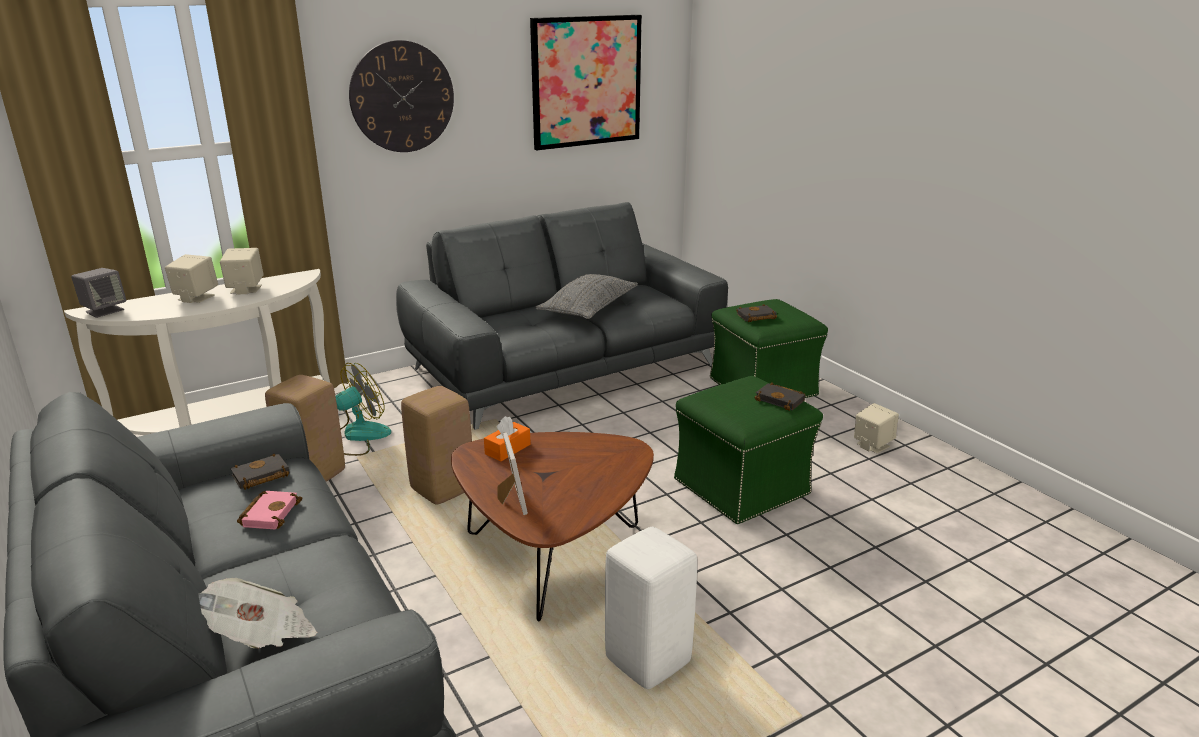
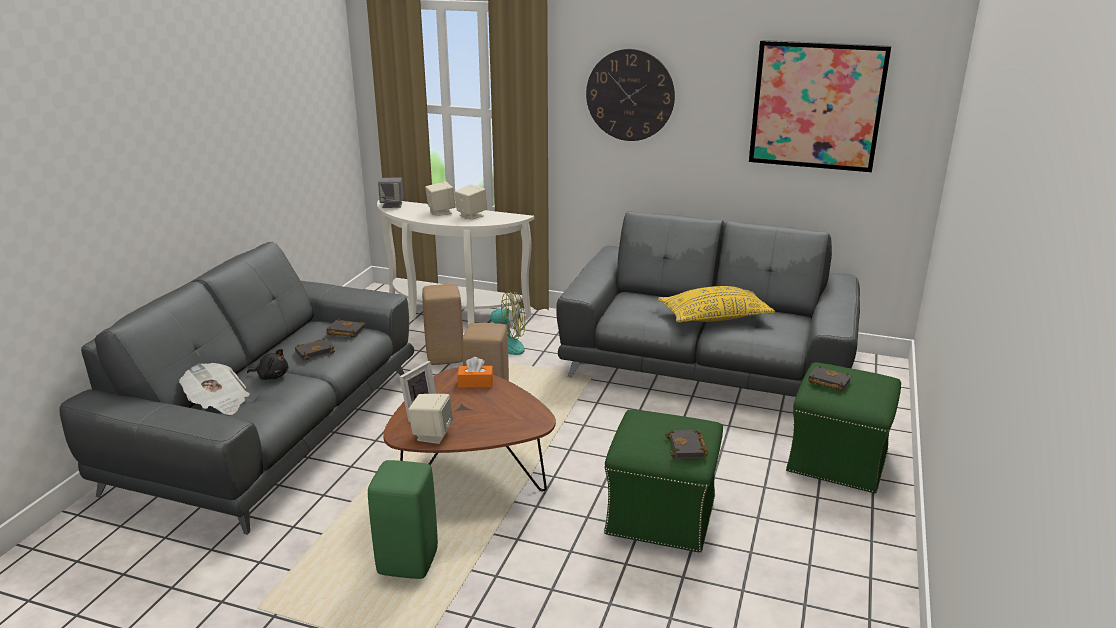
camera: 50 degrees right, 0 degrees up
(269, 513) = (315, 351): pink book -> black book
(269, 567) = (271, 376): none -> black plush toy
(588, 309) = (714, 317): grey pillow -> yellow pillow
(649, 661) = (408, 563): white stool -> green stool
(872, 445) = (837, 558): beige speaker -> beige speaker (432, 435)

